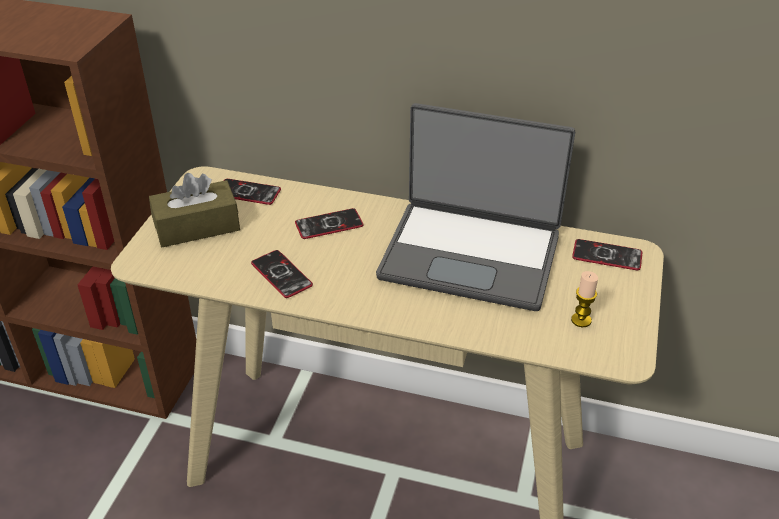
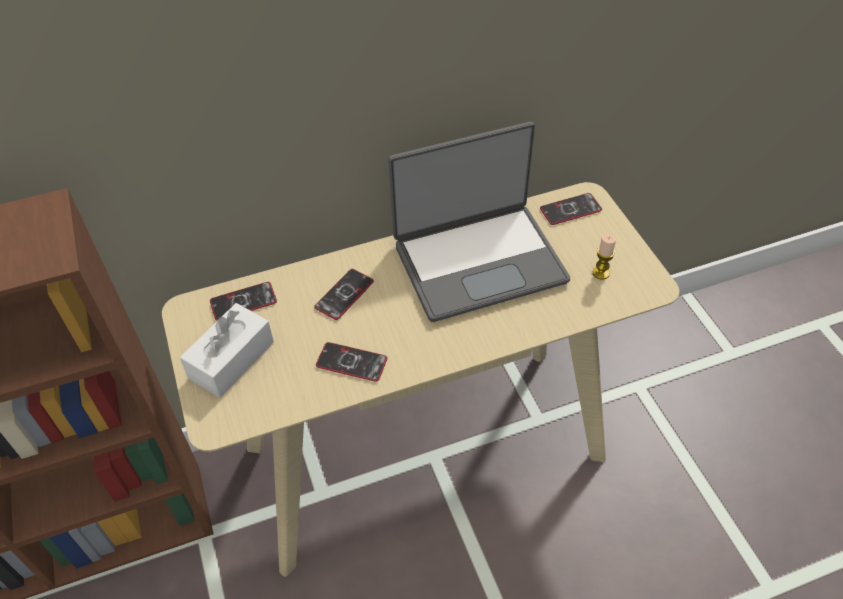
camera: 35 degrees left, 10 degrees up
(197, 227) = (231, 360): brown tissue box -> white tissue box

